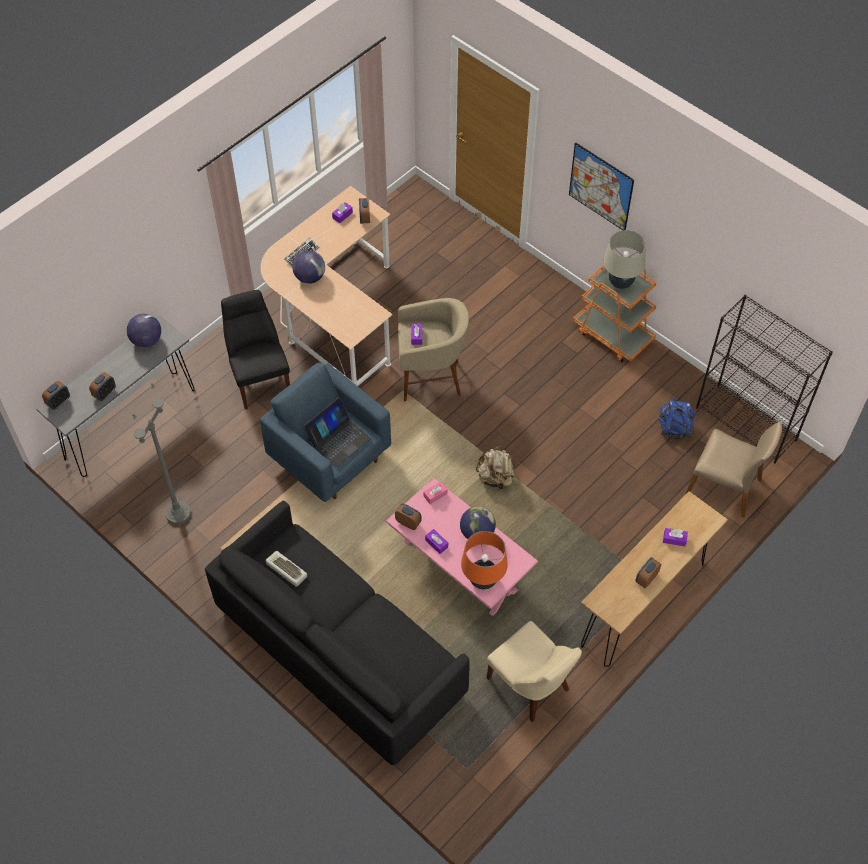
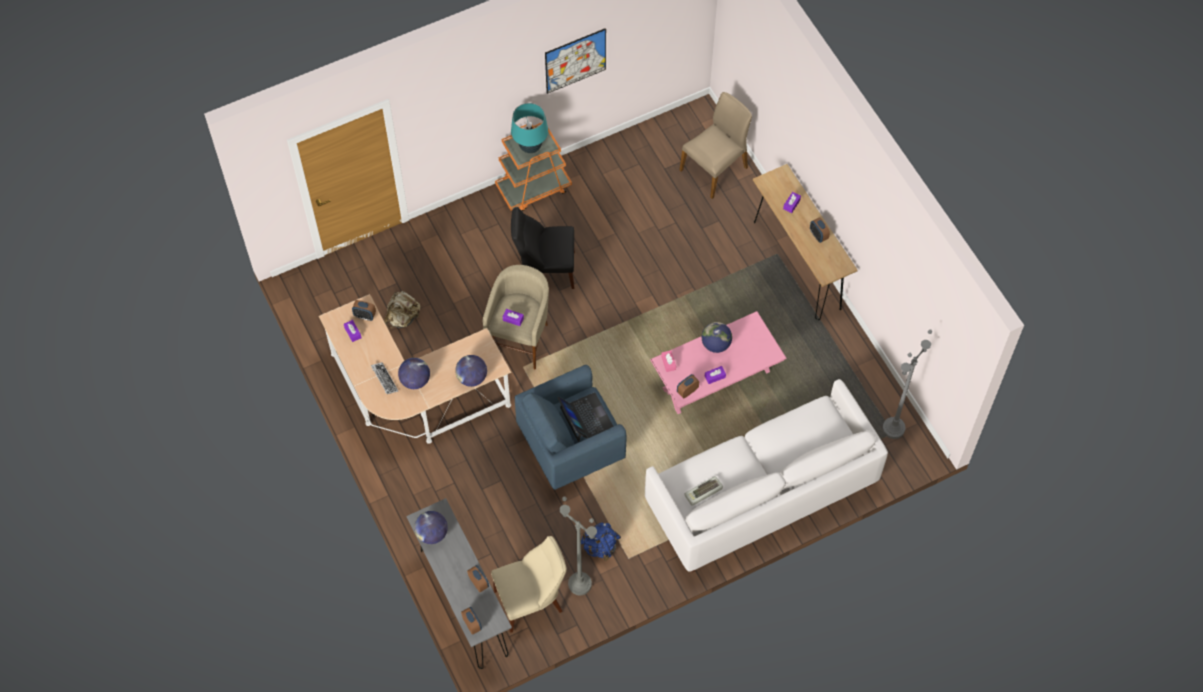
camera: 70 degrees left, 5 degrees up
(259, 378) = (459, 479): black chair -> black chair (545, 269)
(330, 320) = (472, 378): none -> globe
(339, 651) = (761, 493): black sofa -> white sofa
(473, 768) = (893, 428): none -> grey floor lamp
(483, 580) = (760, 354): orange table lamp -> none
(495, 478) = (642, 326): beige backpack -> beige backpack (403, 318)
(531, 686) = (839, 366): beige chair -> beige chair (531, 600)
(600, 187) = (469, 108): picture -> picture (575, 60)
(620, 282) = (530, 147): beige table lamp -> turquoise table lamp
(674, 428) = (646, 181): blue backpack -> blue backpack (600, 546)
(746, 424) = (663, 130): black bookcase -> none

